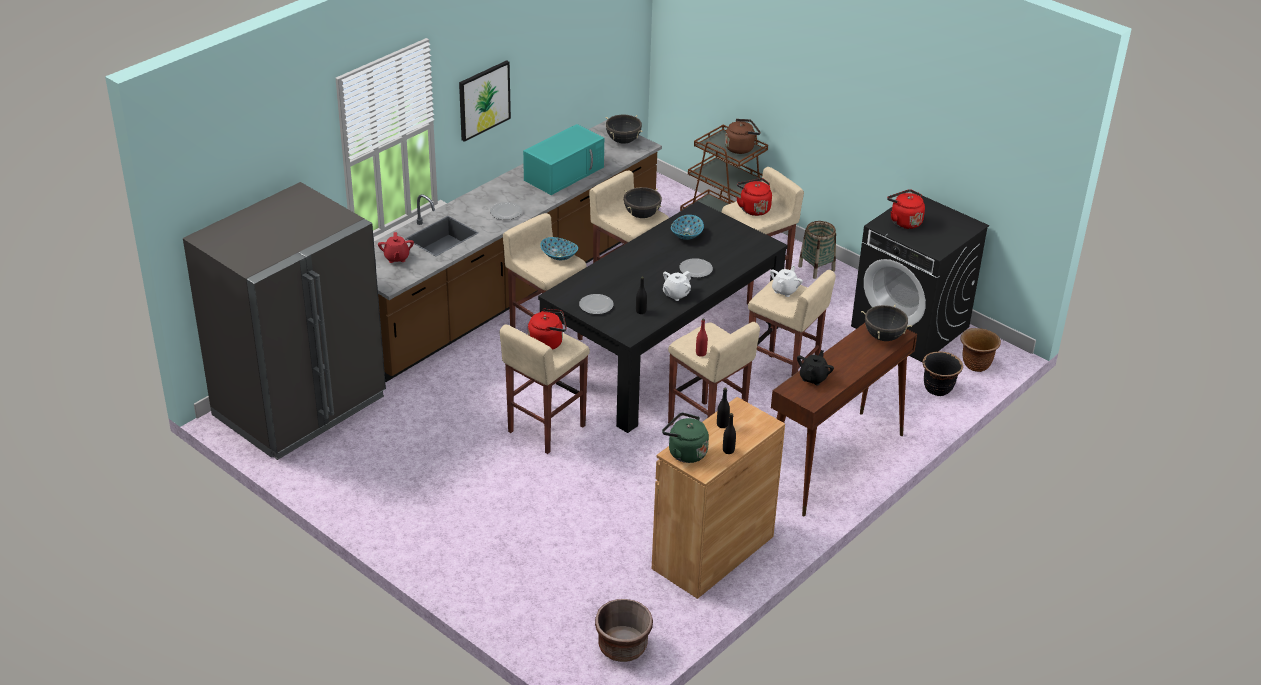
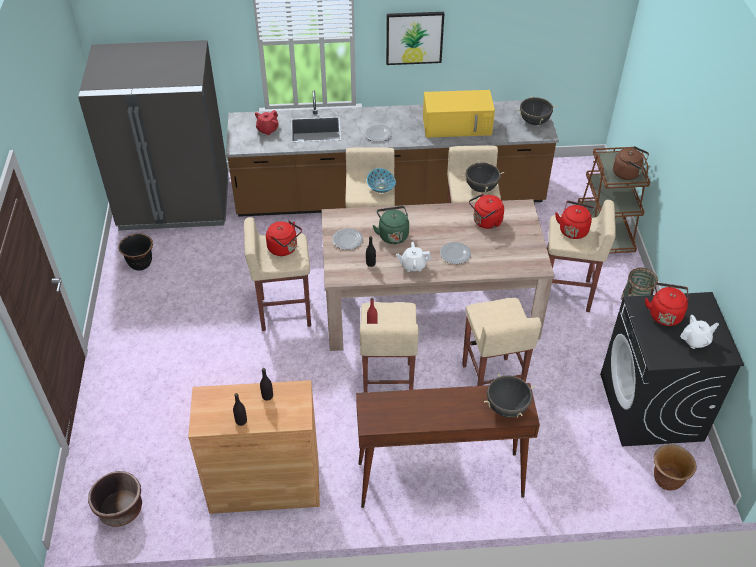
camera: 45 degrees right, 10 degrees up
(564, 173) = (458, 125): turquoise microwave -> yellow microwave
(662, 353) = (429, 305): black dining table -> beige dining table
(685, 452) = (211, 399): green kettle -> green kettle (392, 234)
(686, 235) = (486, 222): bowl -> red kettle
(784, 290) = (505, 313): white teapot -> white teapot (695, 341)
(813, 378) = (400, 405): black teapot -> none
(938, 389) = (605, 478): black planter -> black planter (141, 264)

